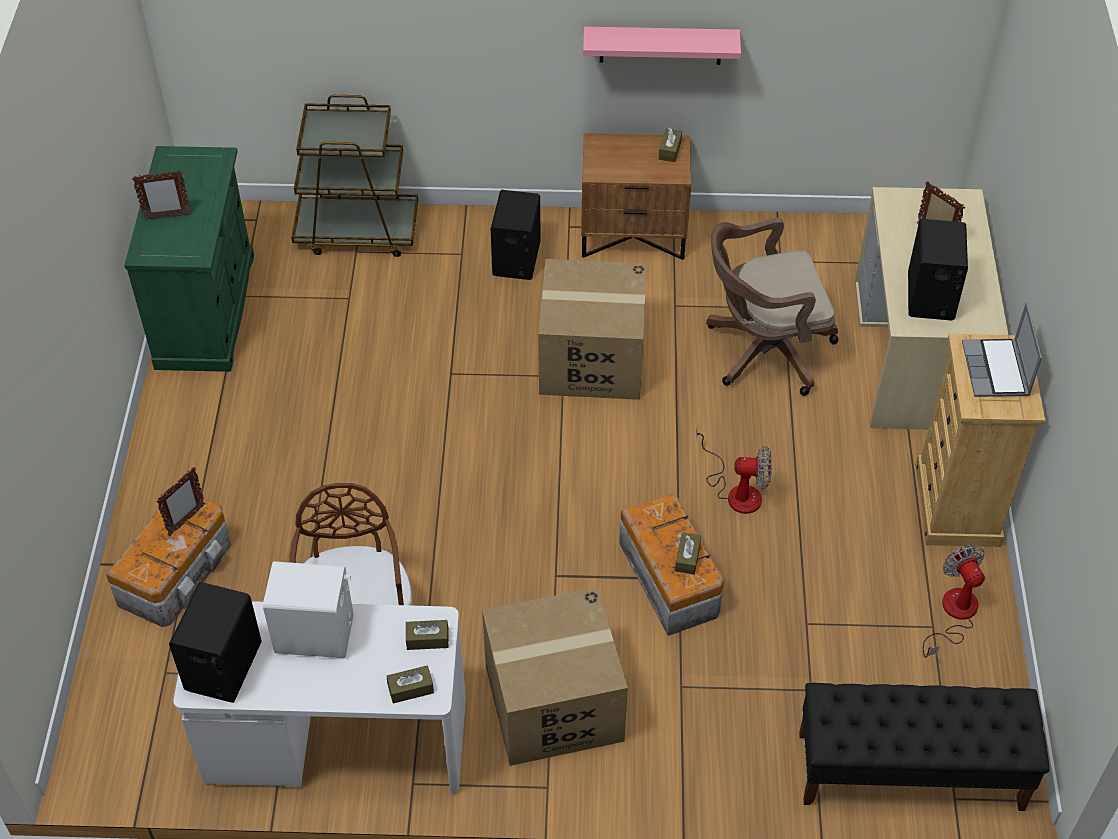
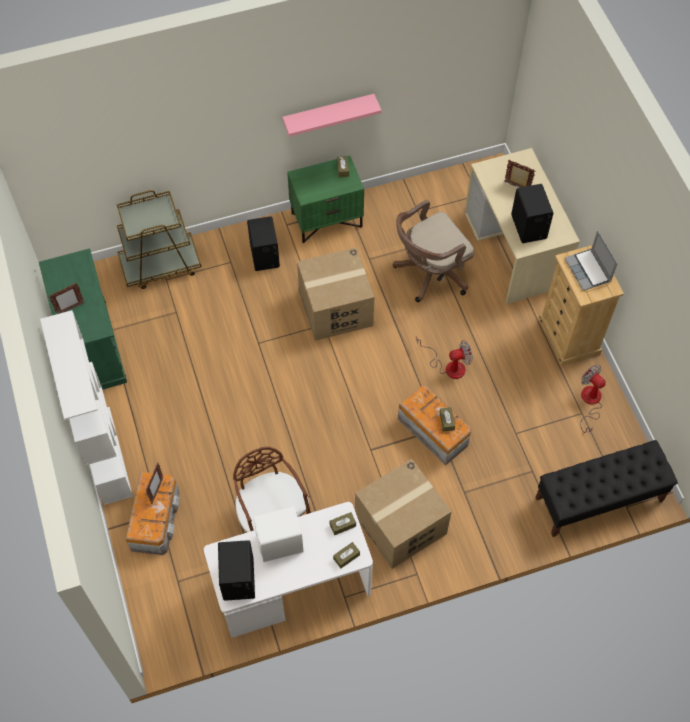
camera: 20 degrees left, 10 degrees up
(150, 460) = (106, 455): none -> white bookcase
(633, 235) = (326, 219): brown nightstand -> green nightstand

